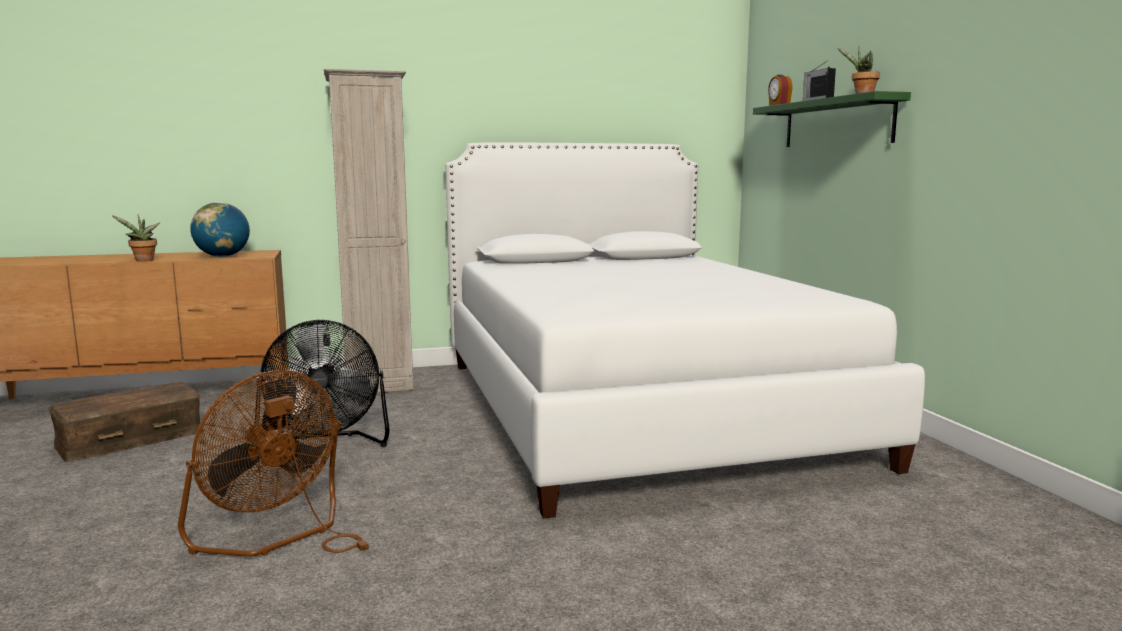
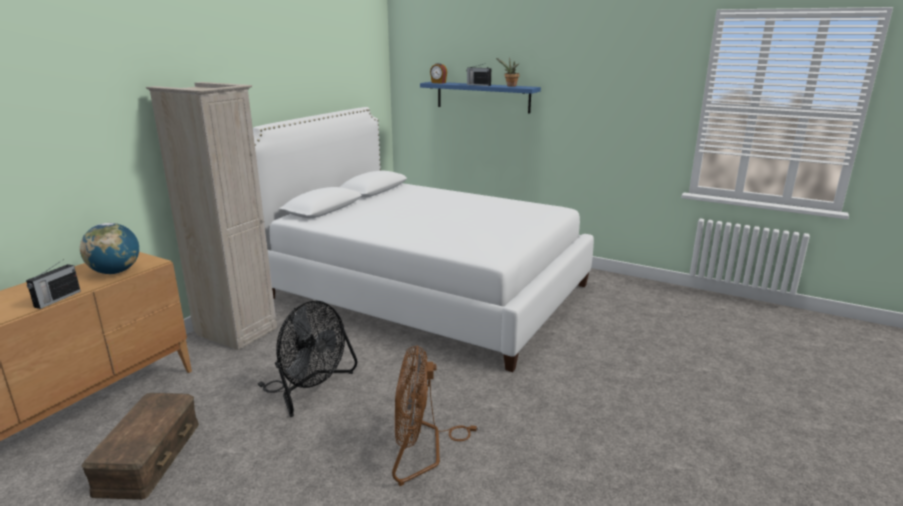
camera: 45 degrees left, 10 degrees up
(143, 260) = (57, 299): potted plant -> radio
(836, 123) = (482, 97): green shelf -> blue shelf

